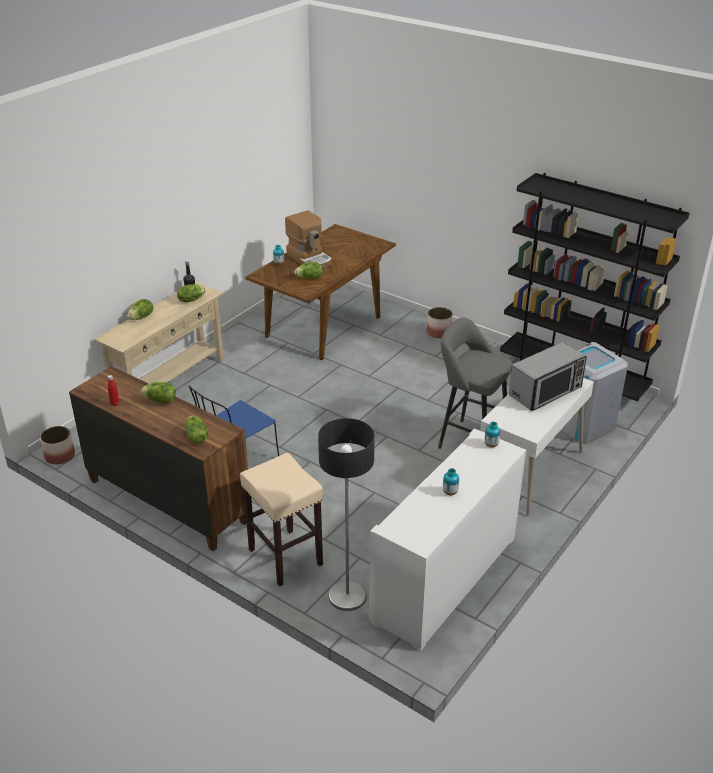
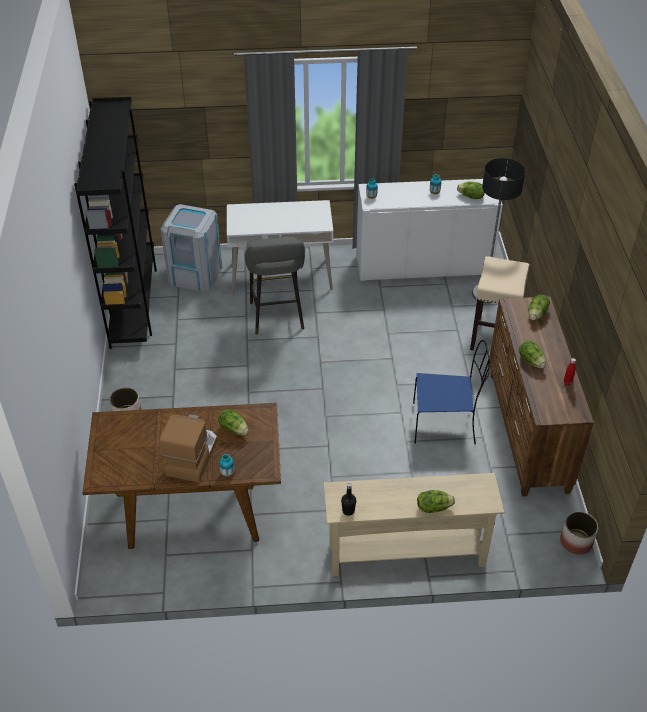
camera: 130 degrees left, 10 degrees up
(191, 300) = (363, 495): lettuce -> lettuce (471, 197)
(545, 391) = (265, 218): microwave -> none

